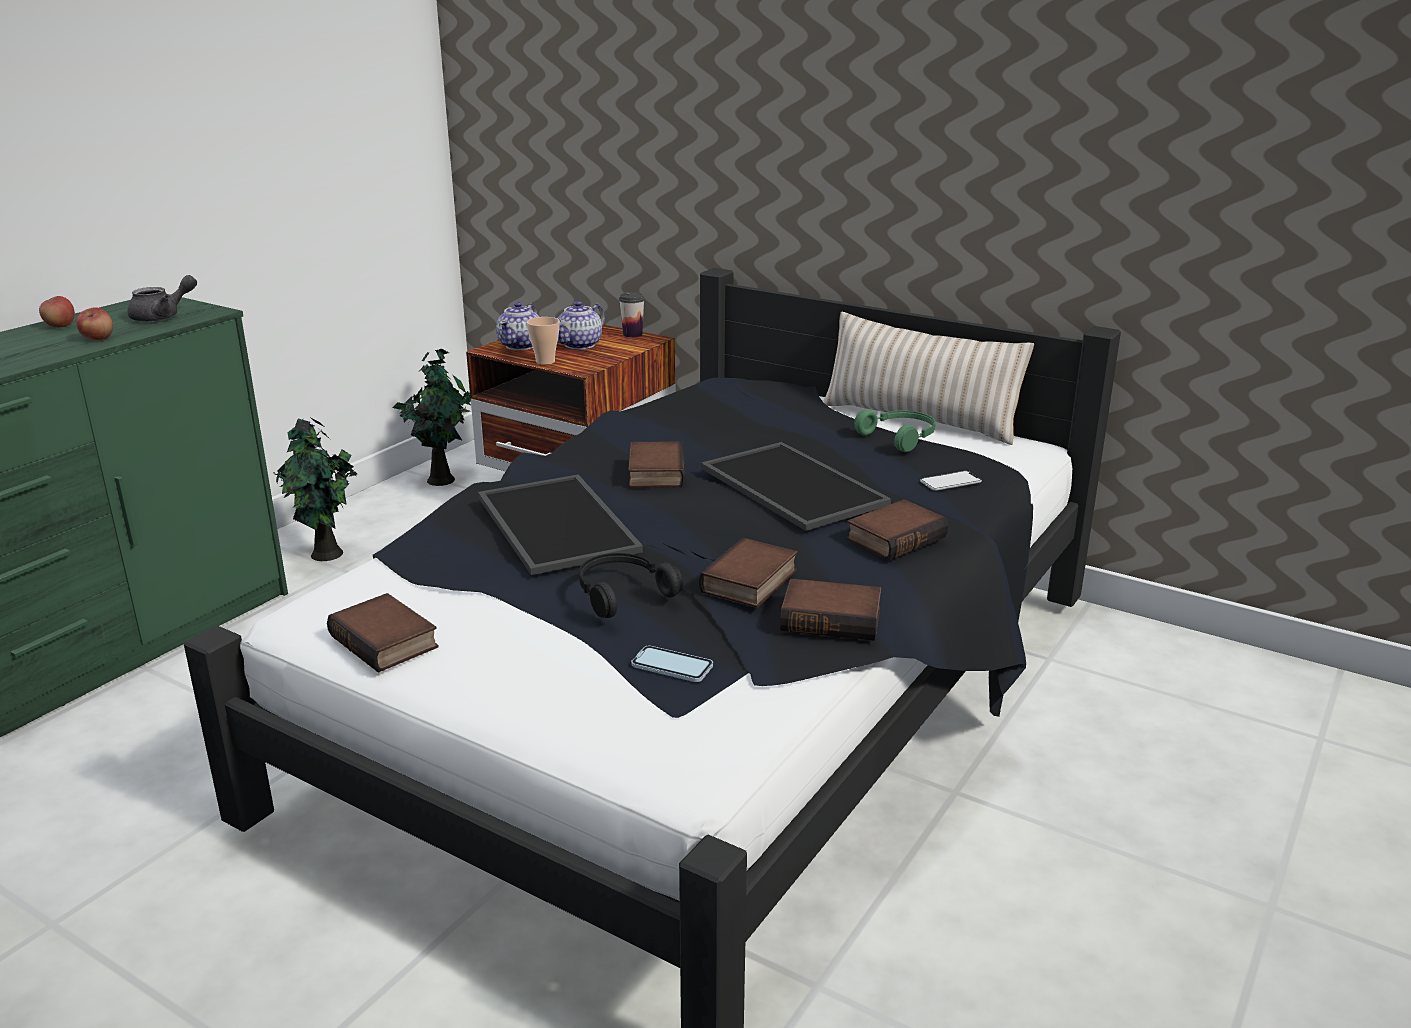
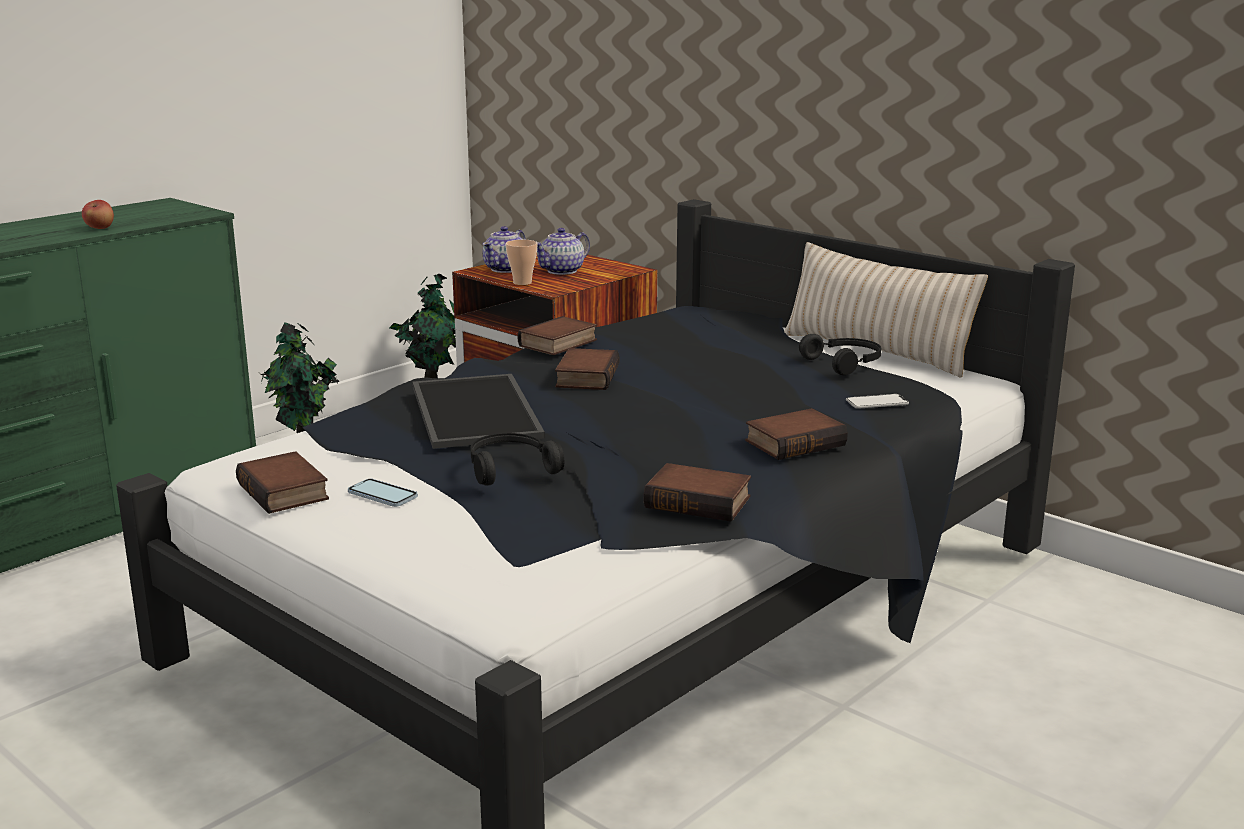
camera: 10 degrees right, 5 degrees down
(60, 326) = (73, 218): apple -> none
(163, 316) = (162, 215): grey teapot -> none
(632, 334) = (617, 265): cup -> none
(672, 666) = (532, 528): phone -> phone (382, 495)
(751, 583) = (634, 468): book -> book (558, 344)
(789, 486) = (710, 395): tray -> none
(900, 437) = (845, 363): green headphones -> black headphones

